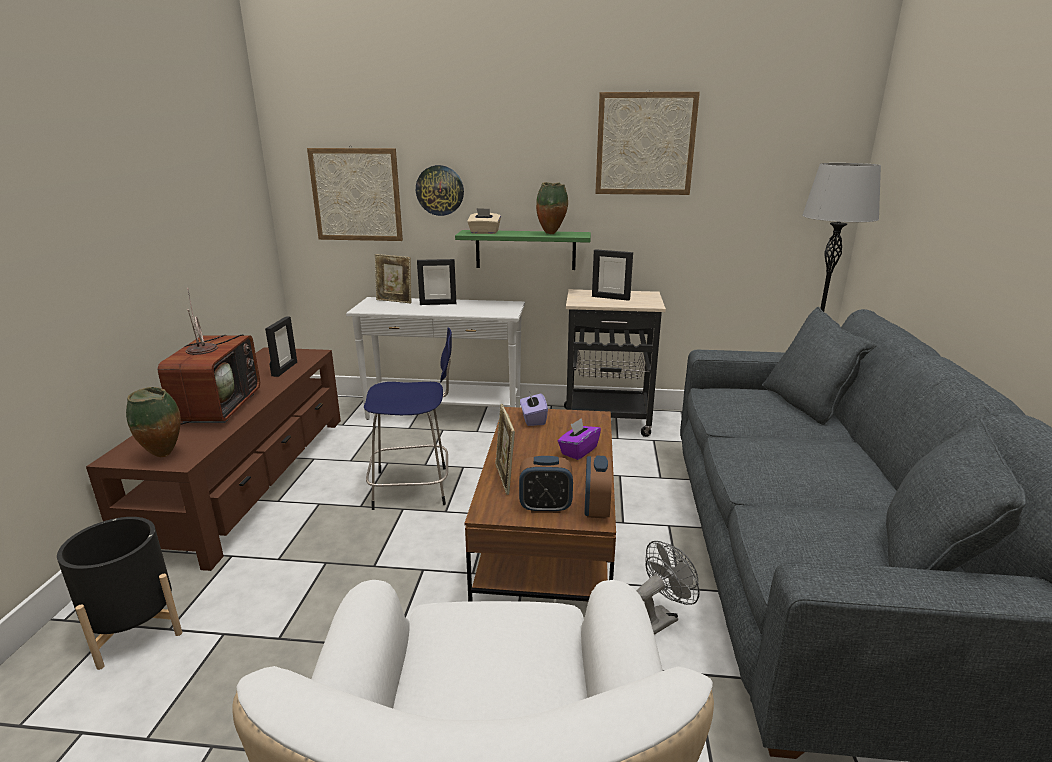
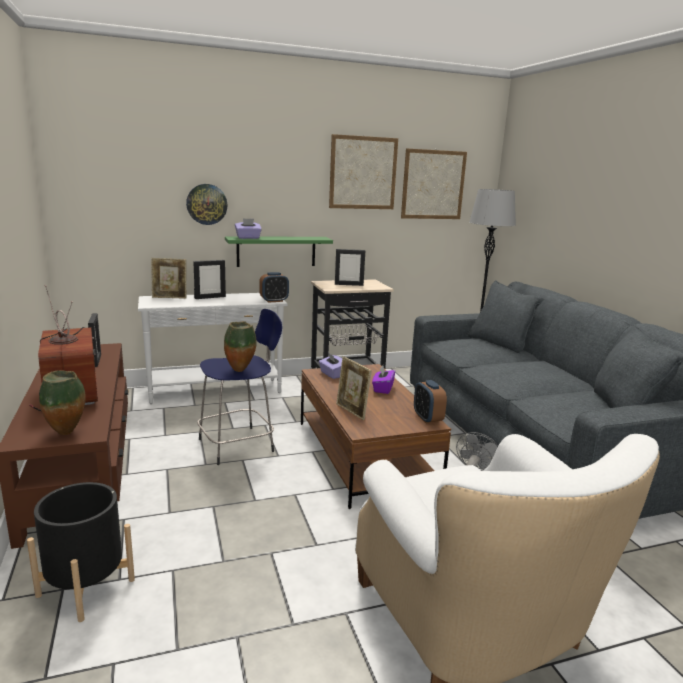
camera: 25 degrees left, 5 degrees down
(356, 194) = (130, 206): picture -> picture (433, 184)
(484, 232) = (248, 238): beige tissue box -> purple tissue box
(545, 507) = (395, 422): alarm clock -> alarm clock (274, 300)
(552, 234) = (301, 238): vase -> vase (240, 371)

